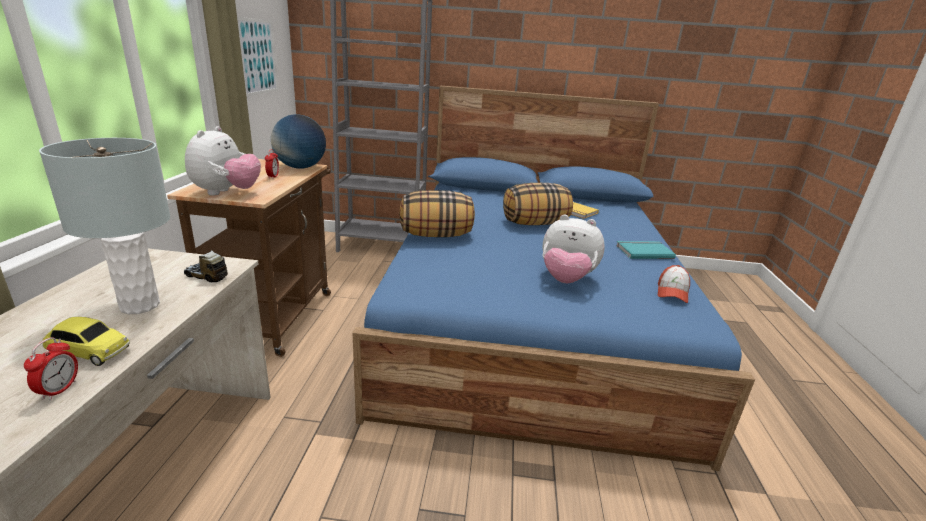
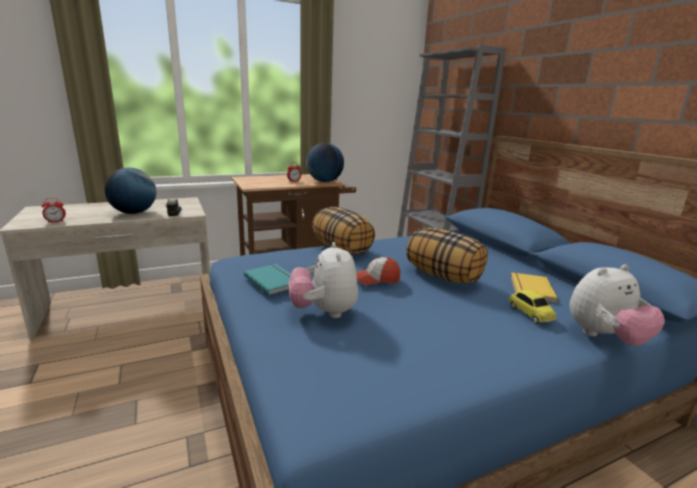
camera: 60 degrees right, 5 degrees down
(89, 352) = (88, 217): toy car -> toy car (530, 313)
(140, 306) = (134, 213): grey table lamp -> globe
(226, 193) = (249, 181): plush toy -> plush toy (605, 337)
(258, 57) = (369, 109): picture -> none
(643, 251) = (479, 347): turquoise book -> turquoise book (274, 280)
(672, 292) = (373, 381): cap -> cap (376, 279)

